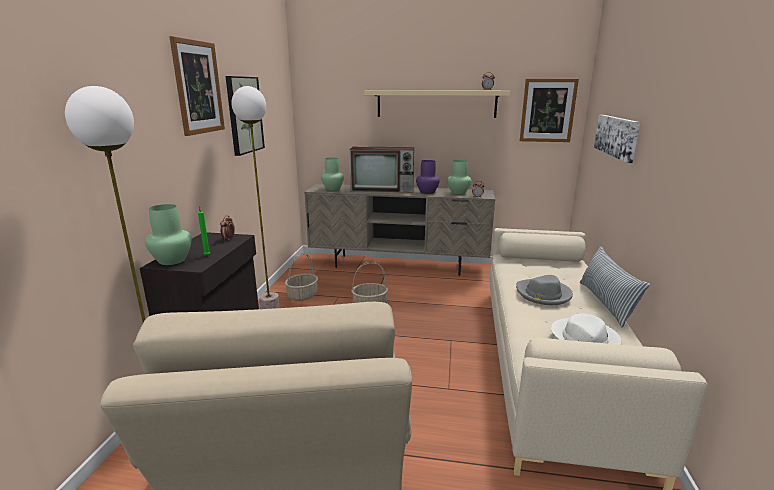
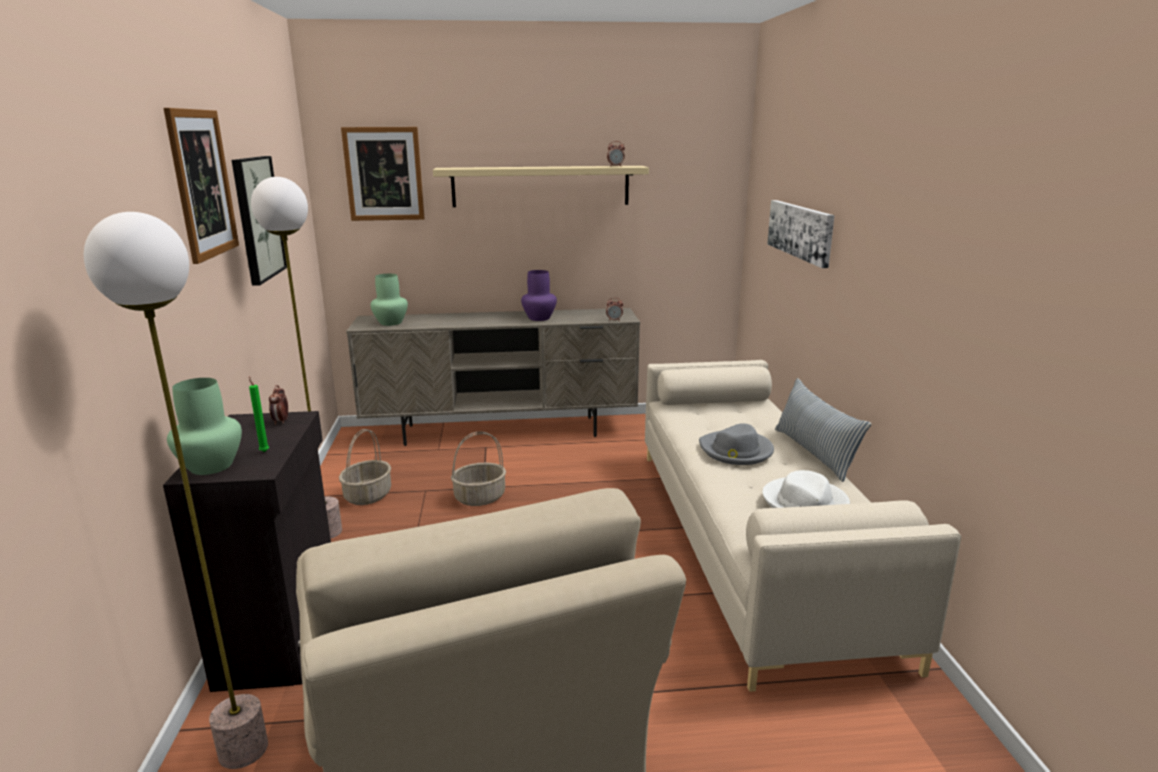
camera: 15 degrees left, 0 degrees up
(384, 189) = (471, 318): television -> none
(458, 192) = (583, 315): green vase -> none
(547, 110) = (697, 192): picture -> picture (384, 174)

